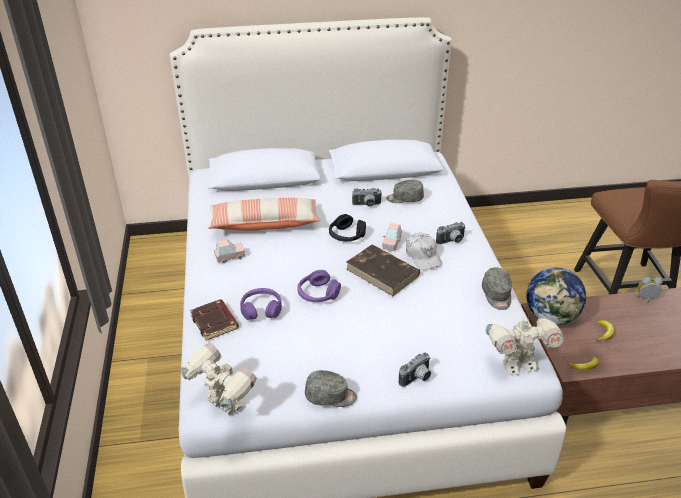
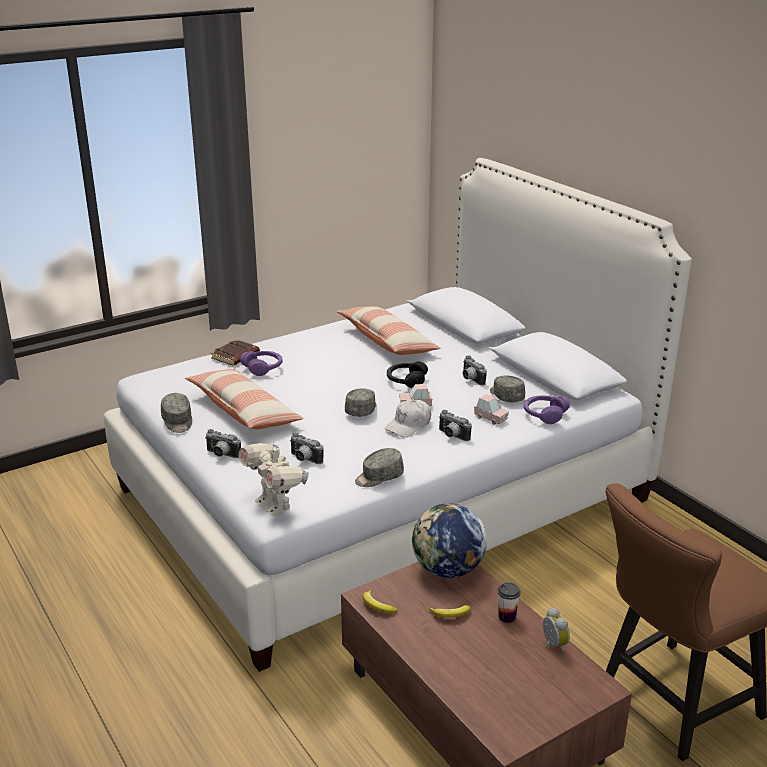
camera: 65 degrees right, 10 degrees down
(223, 405) = (145, 383): toy robot -> none
(230, 257) = (325, 340): pink toy car -> pink toy car (490, 418)
(317, 294) = (303, 386): purple headphones -> purple headphones (544, 414)
(339, 344) = (244, 411): none -> pillow
(383, 272) = (362, 409): brown book -> grey cap
(449, 328) = (304, 459): none -> camera
(612, 308) = (507, 617): none -> cup

